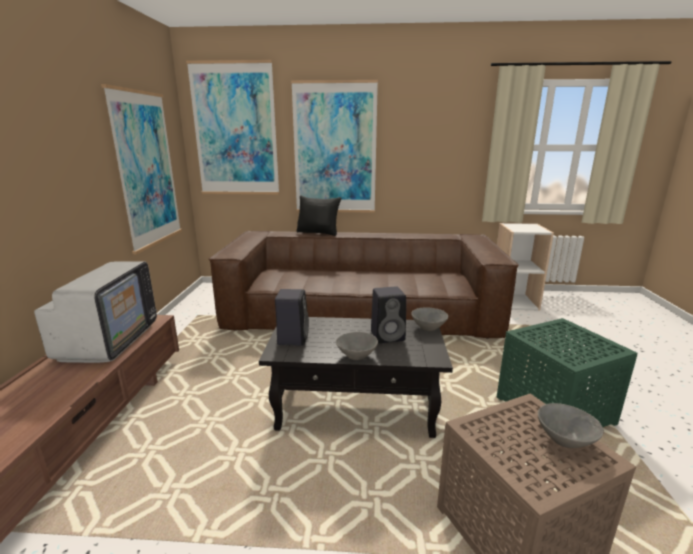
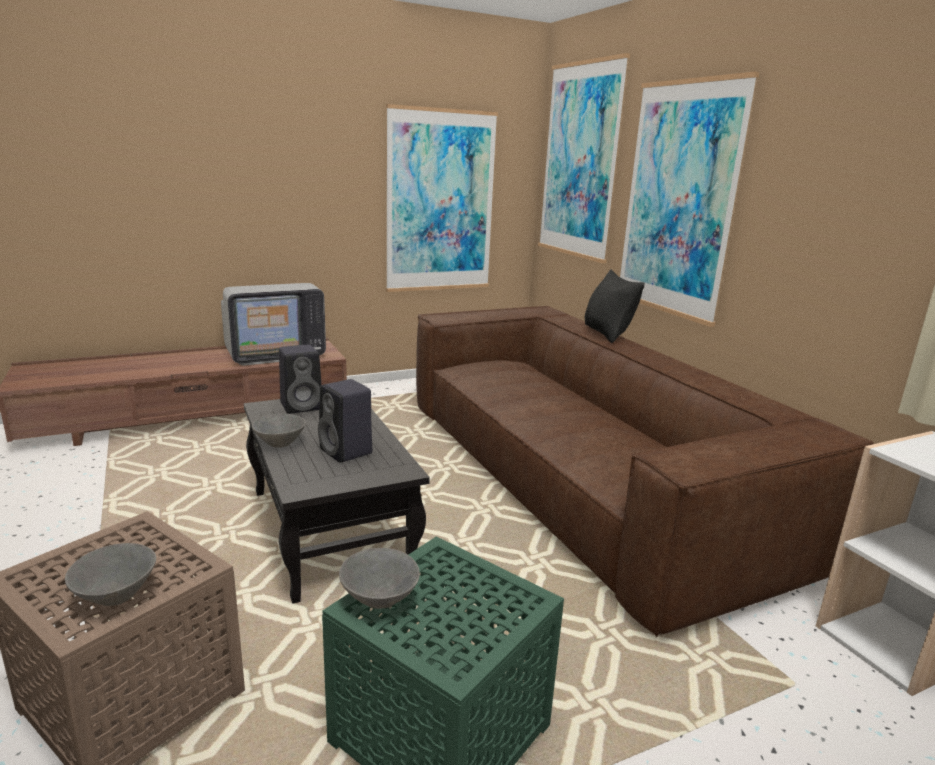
camera: 60 degrees right, 0 degrees up
(429, 328) = (395, 474): grey bowl -> grey bowl (380, 599)

